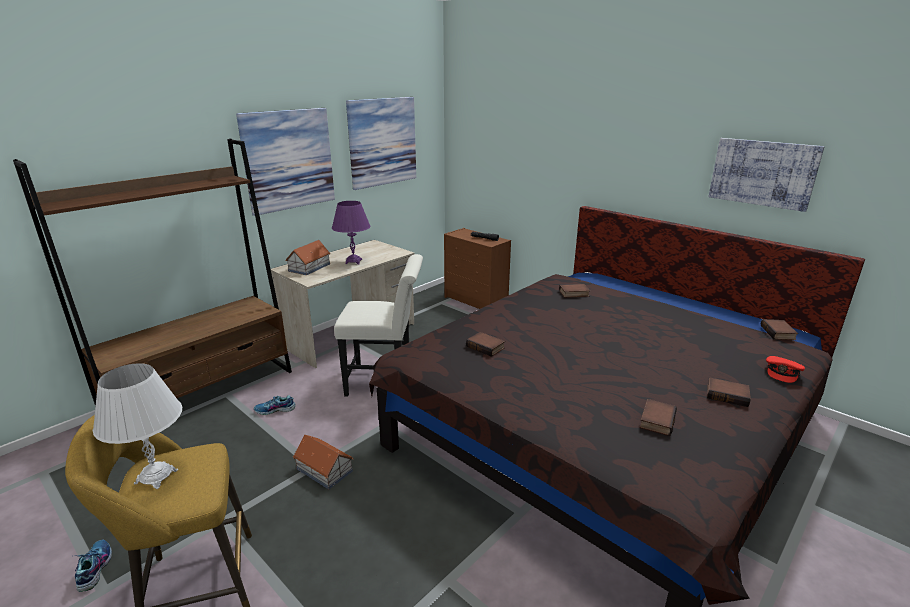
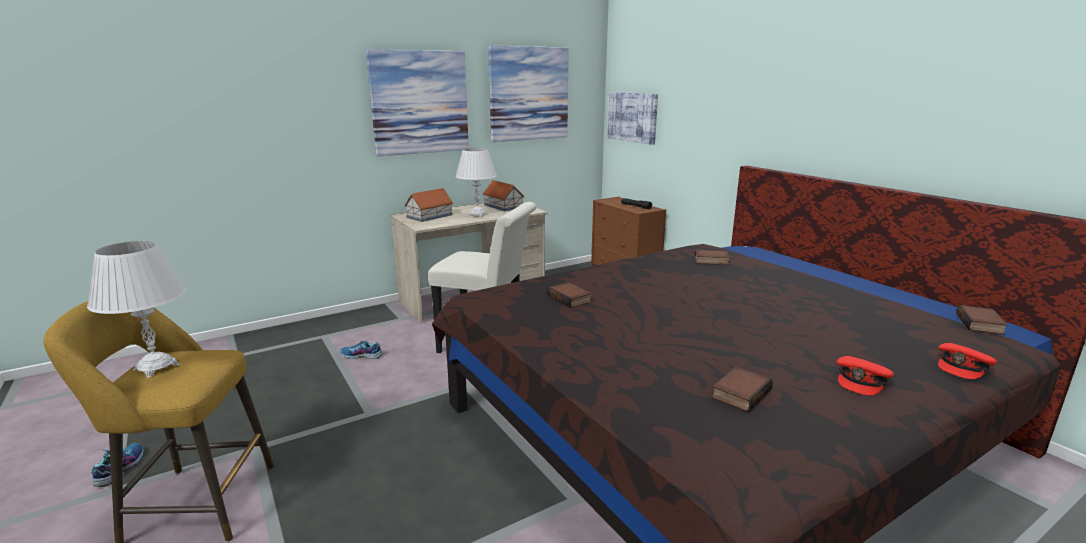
camera: 15 degrees right, 5 degrees down
(203, 394) = (303, 333): brown bookcase -> none
(324, 469) = (379, 417): toy house -> toy house (503, 206)
(354, 261) = (477, 215): purple table lamp -> white table lamp
(727, 395) = (862, 381): book -> red cap
(762, 173) = (971, 111): picture -> picture (632, 117)

